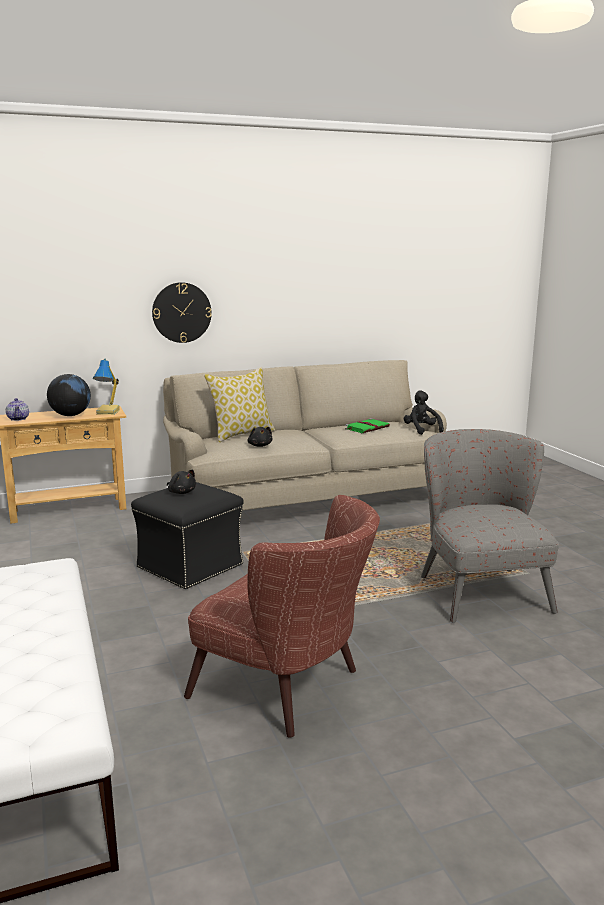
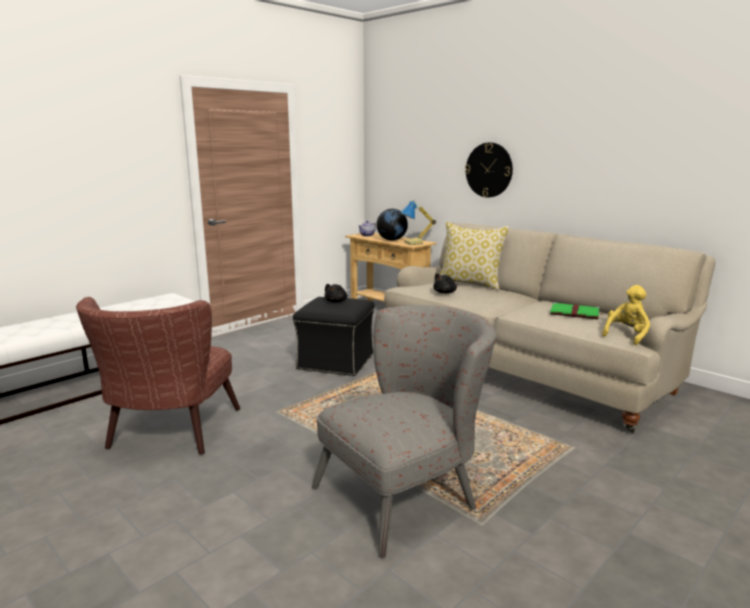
camera: 65 degrees right, 0 degrees up
(421, 430) = (626, 335): black plush toy -> yellow plush toy

